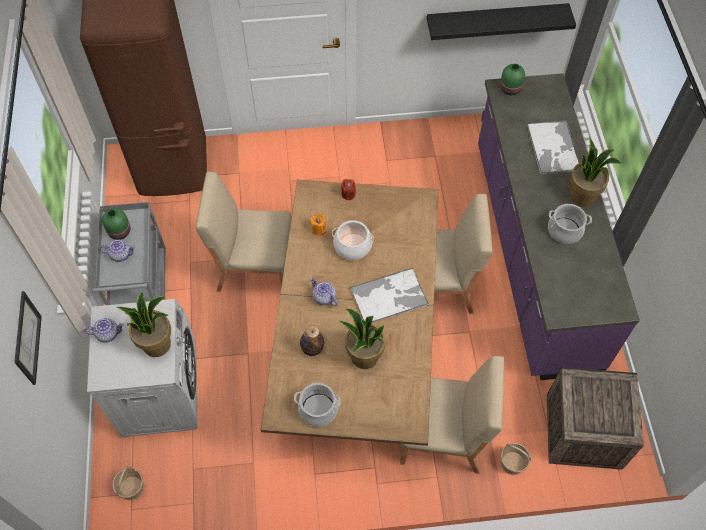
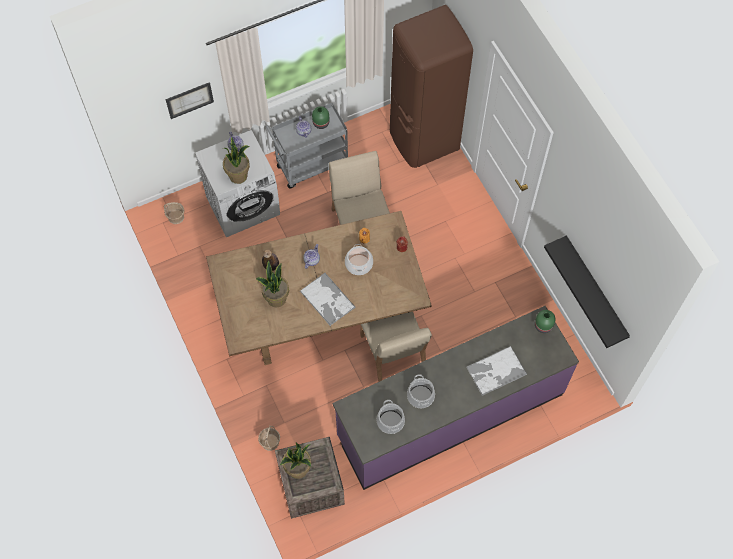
camera: 70 degrees right, 5 degrees up
(318, 409) = (230, 284): cooking pot -> cooking pot (390, 421)
(443, 436) = (274, 391): beige chair -> none
(582, 196) = (458, 402): potted plant -> potted plant (298, 469)

